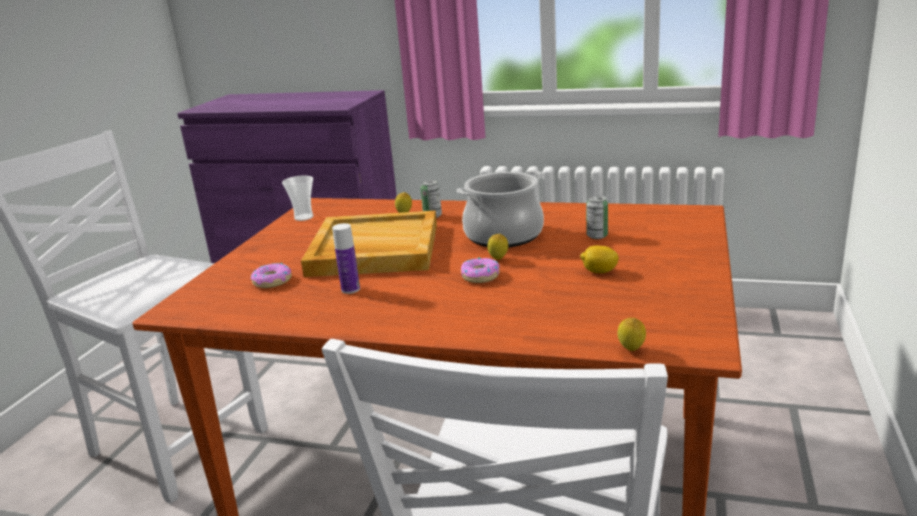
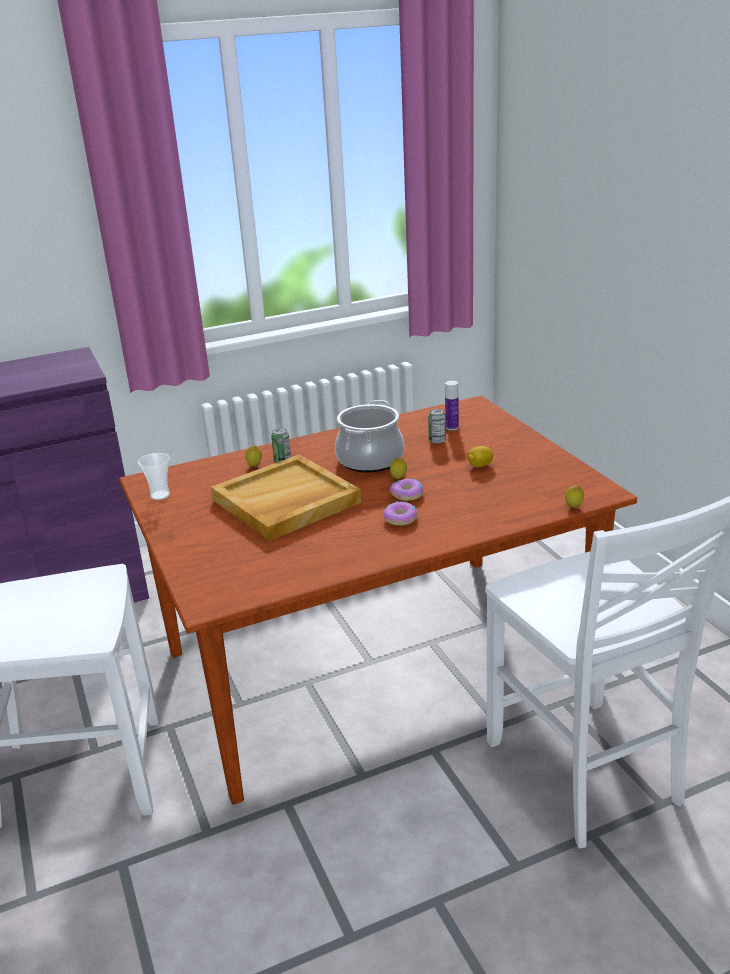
camera: 40 degrees left, 5 degrees up
(272, 281) = (249, 553): donut -> donut (401, 518)
(350, 289) = (328, 536): bottle -> bottle (452, 427)

